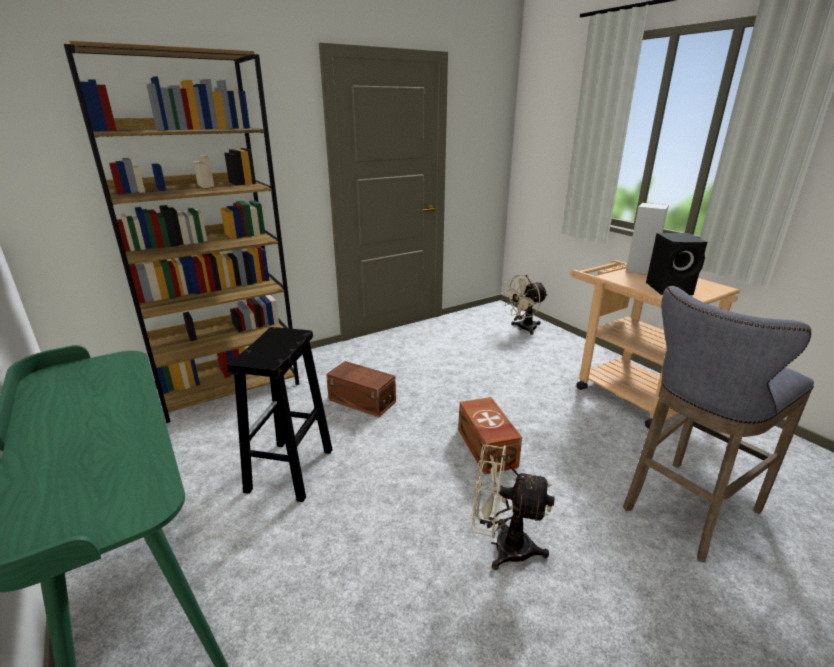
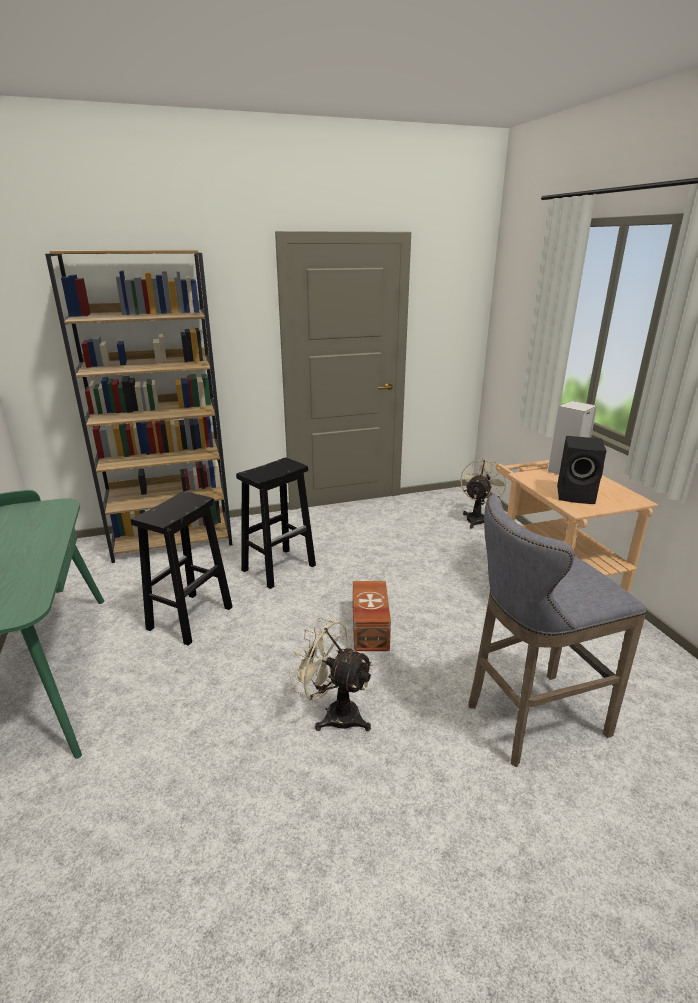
camera: 15 degrees right, 0 degrees up
(362, 400) = (279, 567): brown storage box -> black stool
(523, 328) = (477, 518): beige fan -> beige fan turned 135 degrees clockwise

